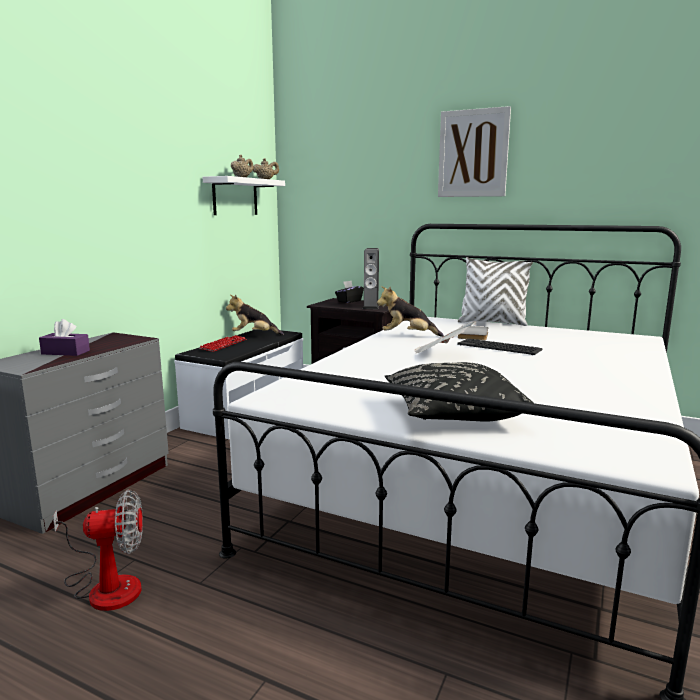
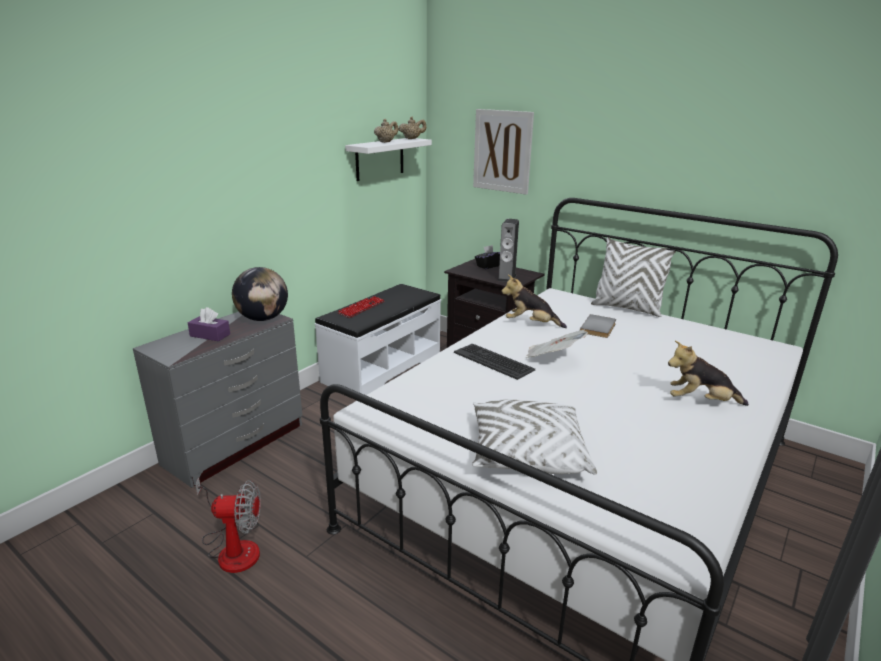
camera: 10 degrees right, 10 degrees up
(124, 339) = (263, 319): none -> globe
(254, 335) = (393, 295): plush toy -> plush toy (700, 401)
(453, 414) = (527, 453): black pillow -> white pillow
(473, 153) = (625, 127): picture -> picture (502, 151)
(499, 347) = (615, 351): keyboard -> keyboard (493, 361)

